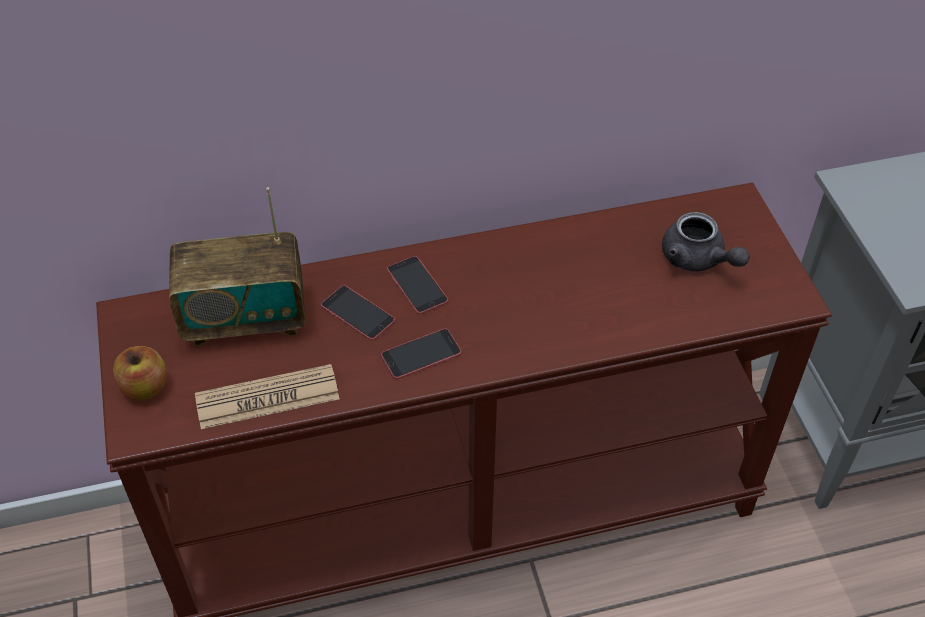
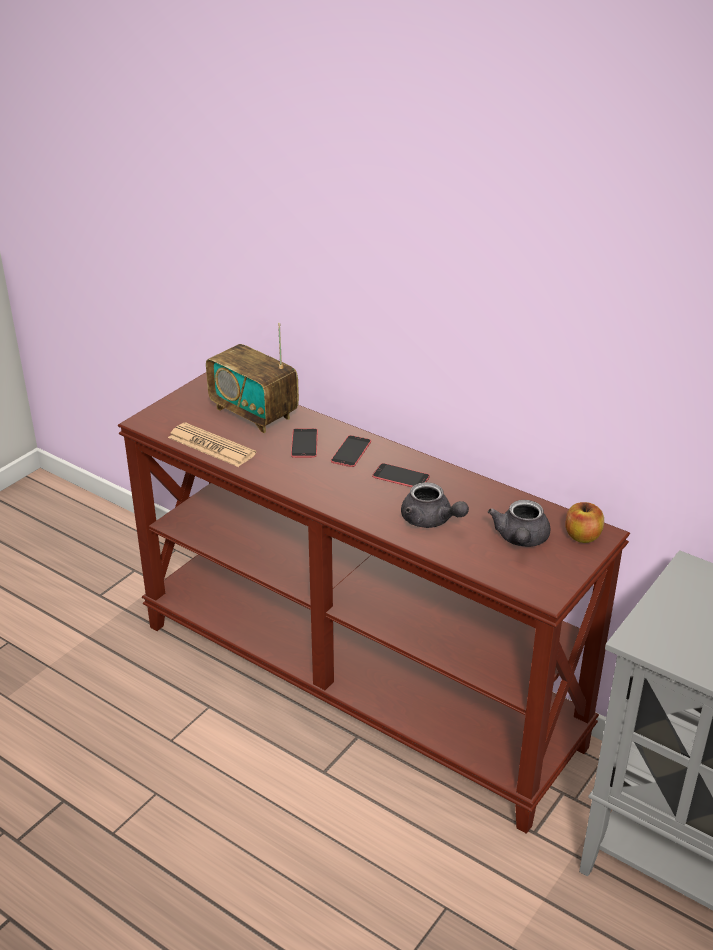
camera: 50 degrees right, 15 degrees down
(145, 387) = (173, 410): apple -> apple (582, 536)
(421, 354) = (303, 477): phone -> phone (401, 476)
(605, 303) = (431, 521): none -> grey teapot

